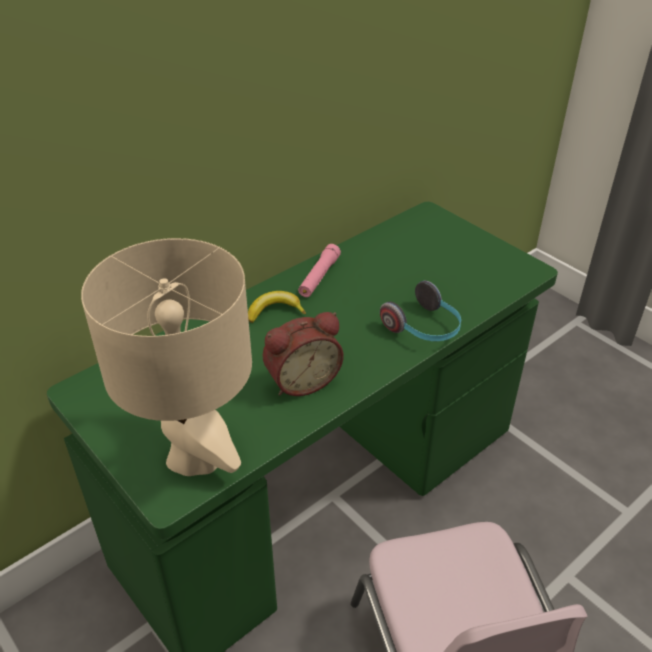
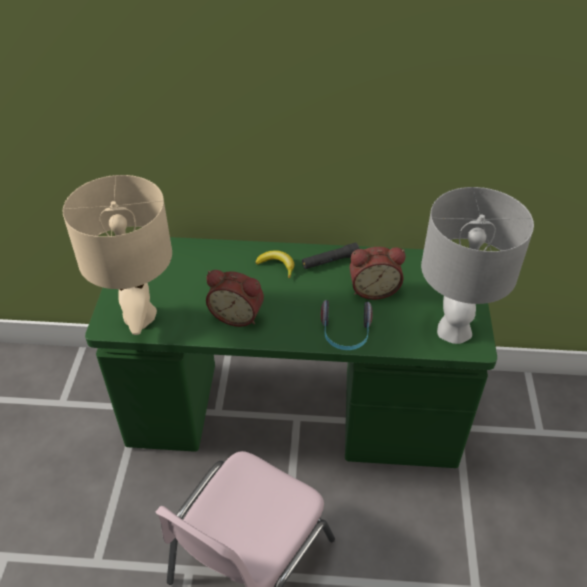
camera: 45 degrees right, 5 degrees up
(319, 277) = (330, 261): pink flashlight -> black flashlight
(391, 276) = (373, 289): none -> alarm clock
(497, 268) = (454, 329): none -> grey table lamp

